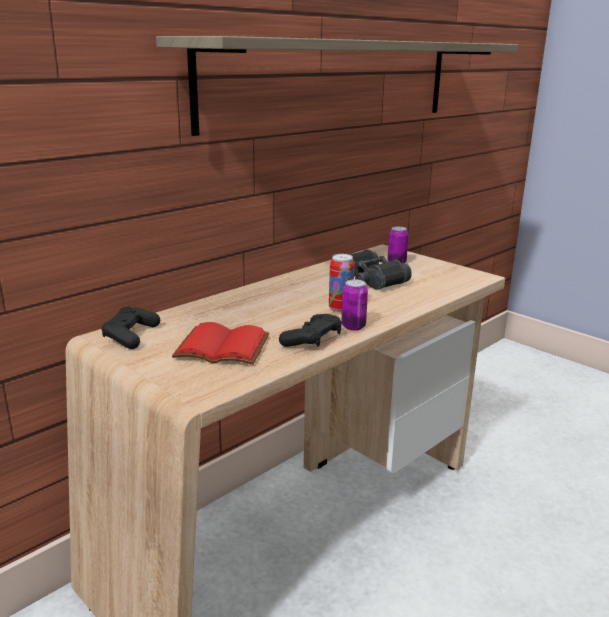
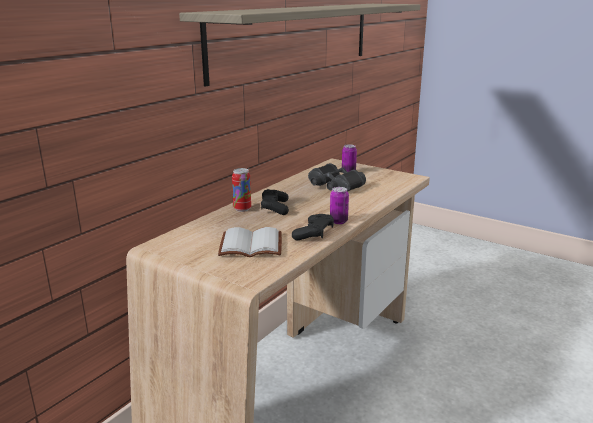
camera: 10 degrees left, 0 degrees up
(131, 336) = (176, 243): black game controller -> black game controller (275, 208)
(220, 349) = (250, 246): red book -> white book
(340, 309) = (323, 209): can -> can (242, 209)

